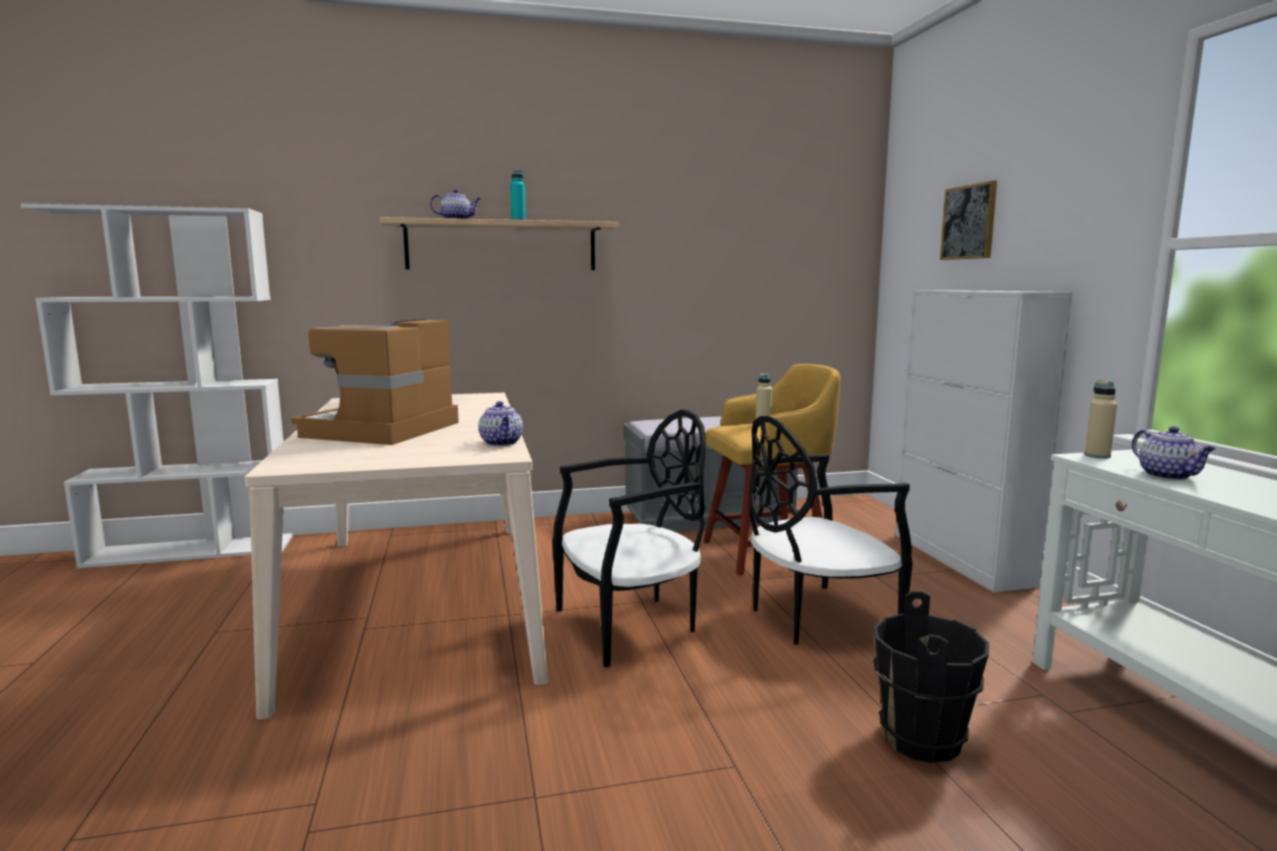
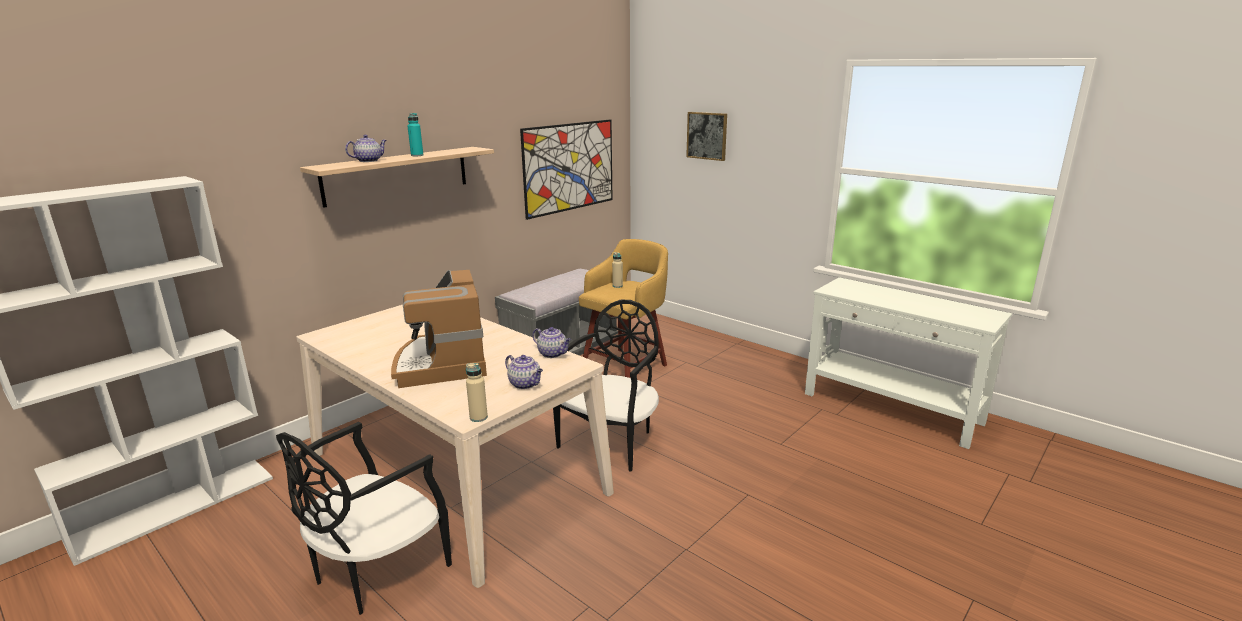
camera: 35 degrees left, 10 degrees up
(764, 271) = (569, 167): none -> picture
(816, 618) = (696, 402): black chair -> black chair (376, 570)
(923, 740) = (802, 449): black bucket -> none
(961, 559) = (723, 341): white cabinet -> none
(1097, 456) = (831, 288): beige bottle -> beige bottle (478, 417)
(1169, 476) = (870, 297): teapot -> teapot (525, 384)

